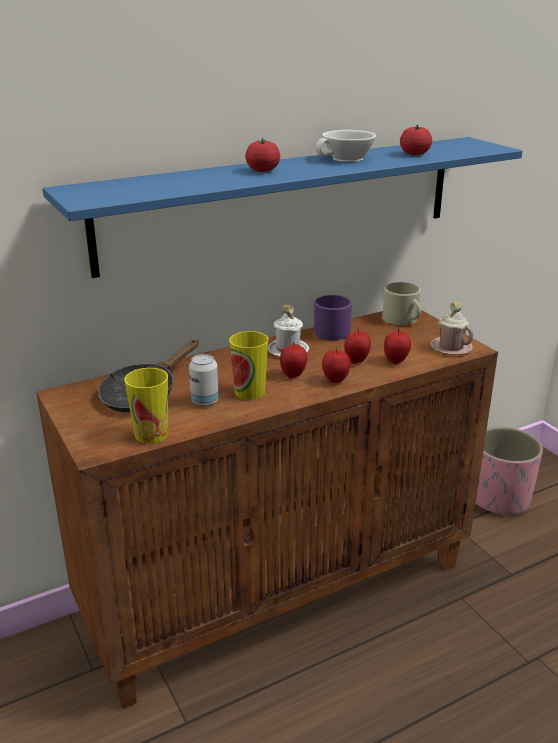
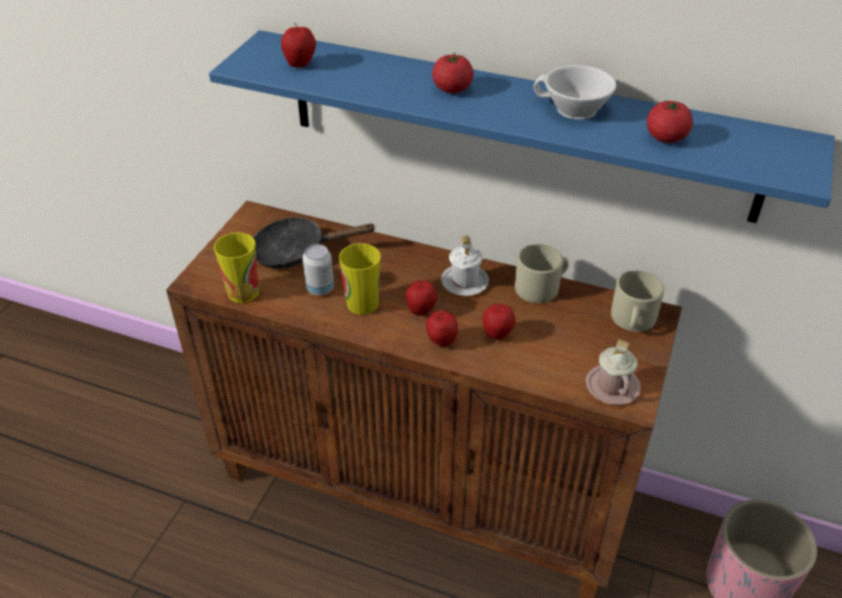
camera: 50 degrees right, 15 degrees up
(333, 330) = (541, 286): purple mug -> beige mug
(396, 361) = (530, 361): apple -> apple (300, 65)

